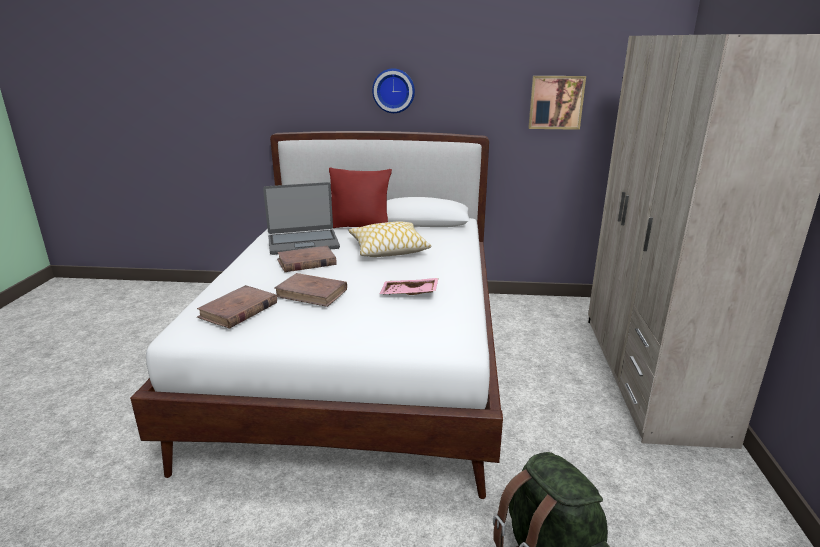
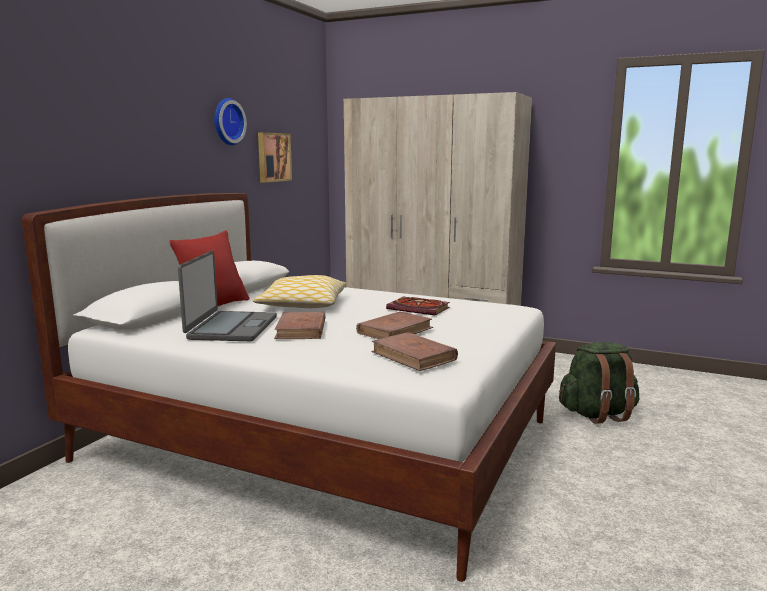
camera: 70 degrees left, 10 degrees down
(393, 90) = (158, 147): wall clock -> wall clock (226, 122)
(409, 294) = (420, 309): pink tray -> book

